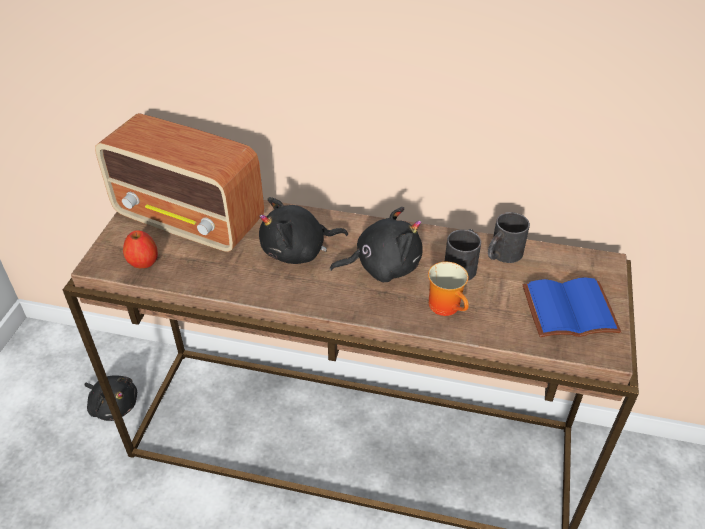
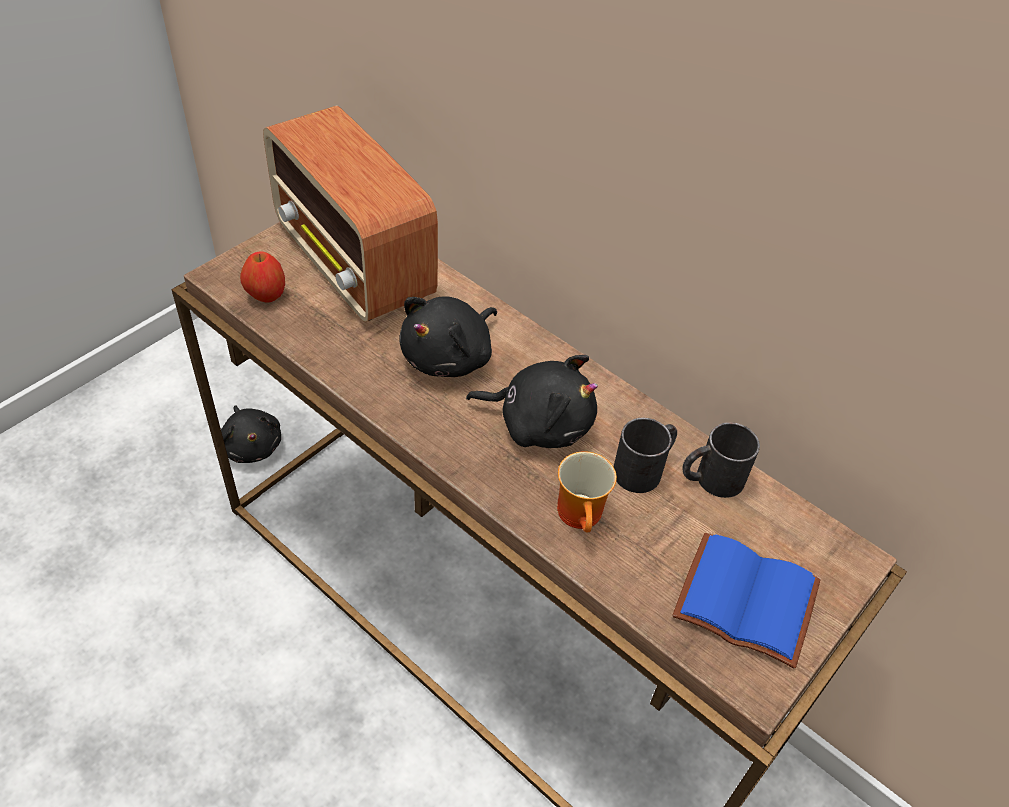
camera: 25 degrees right, 5 degrees up
(298, 251) = (450, 357): black plush toy -> black plush toy turned 60 degrees counterclockwise

